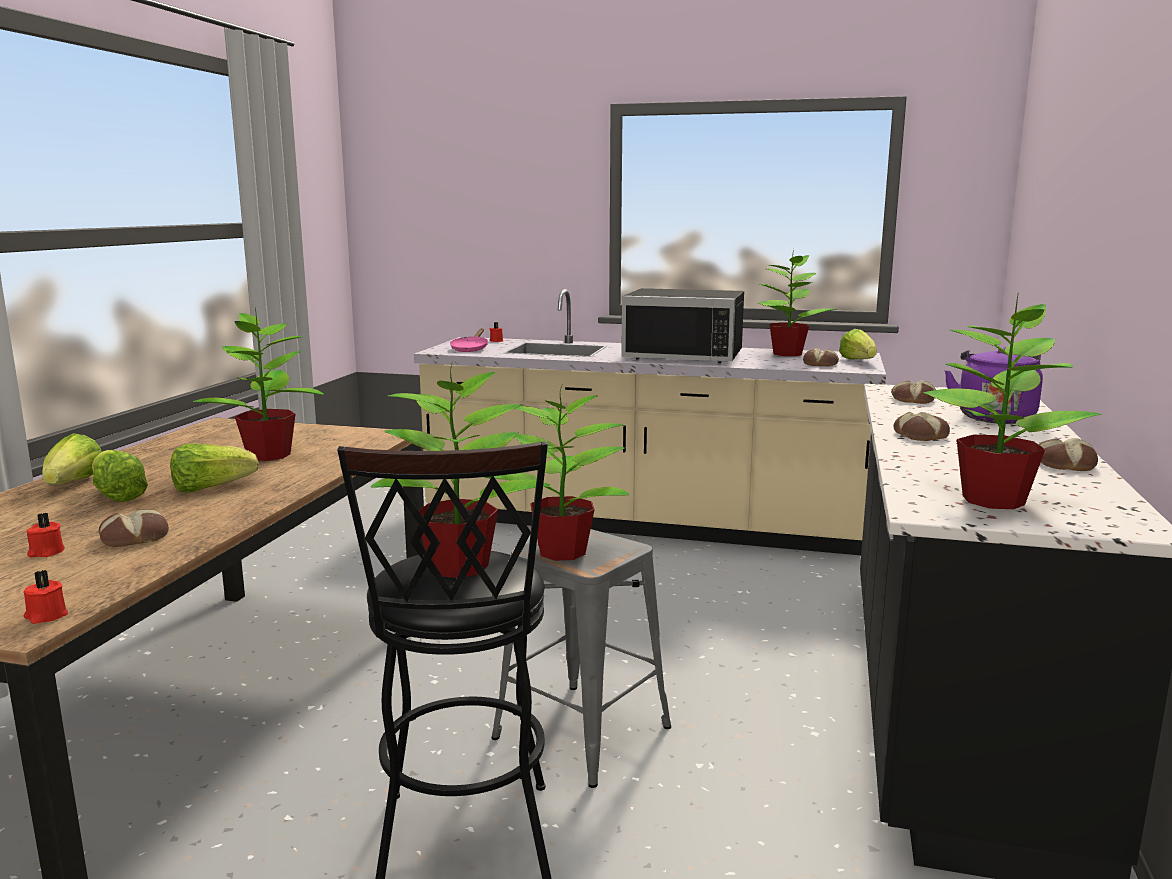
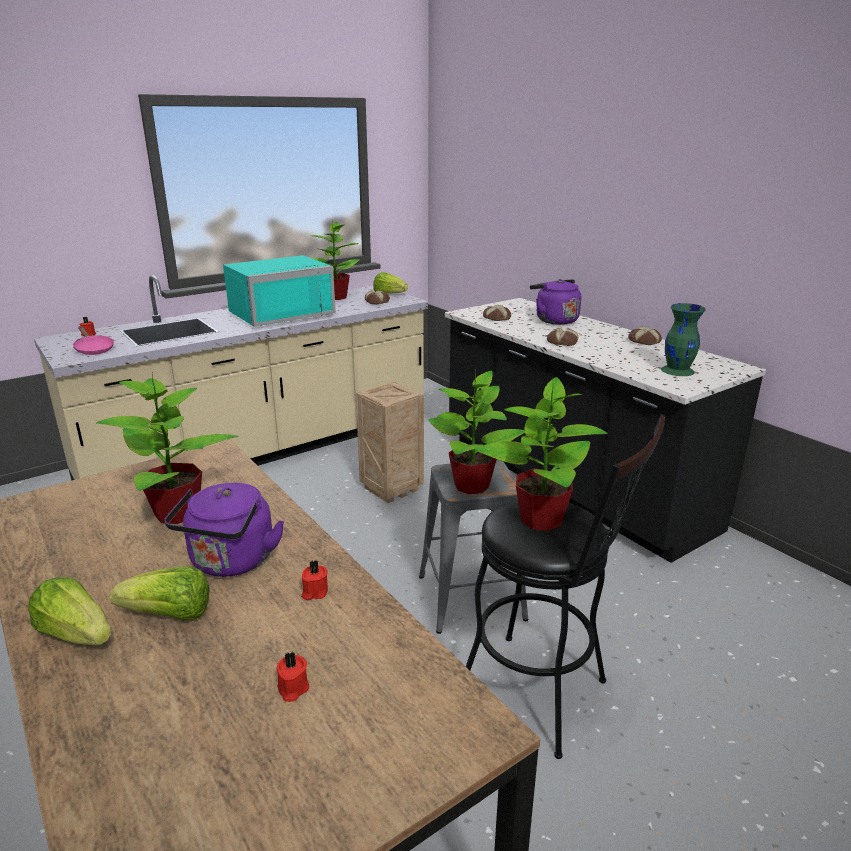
camera: 50 degrees left, 10 degrees up
(46, 616) = (468, 714): red candle -> red candle (314, 592)
(134, 537) = (315, 630): bread -> none
(211, 488) = (231, 562): lettuce -> purple kettle
(685, 355) = (279, 313): black microwave -> turquoise microwave
(702, 604) = (392, 488): none -> crate
(993, 499) = (678, 370): potted plant -> green vase

